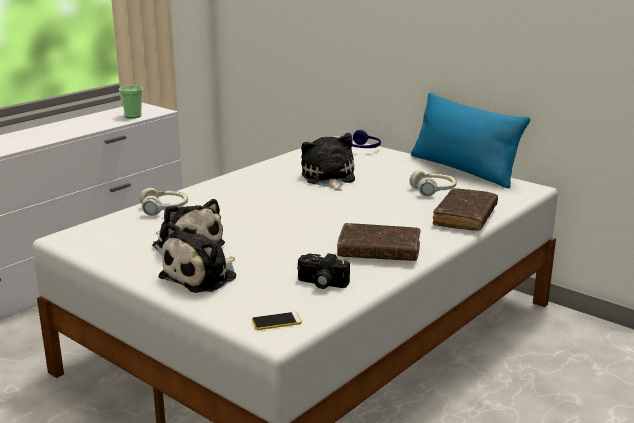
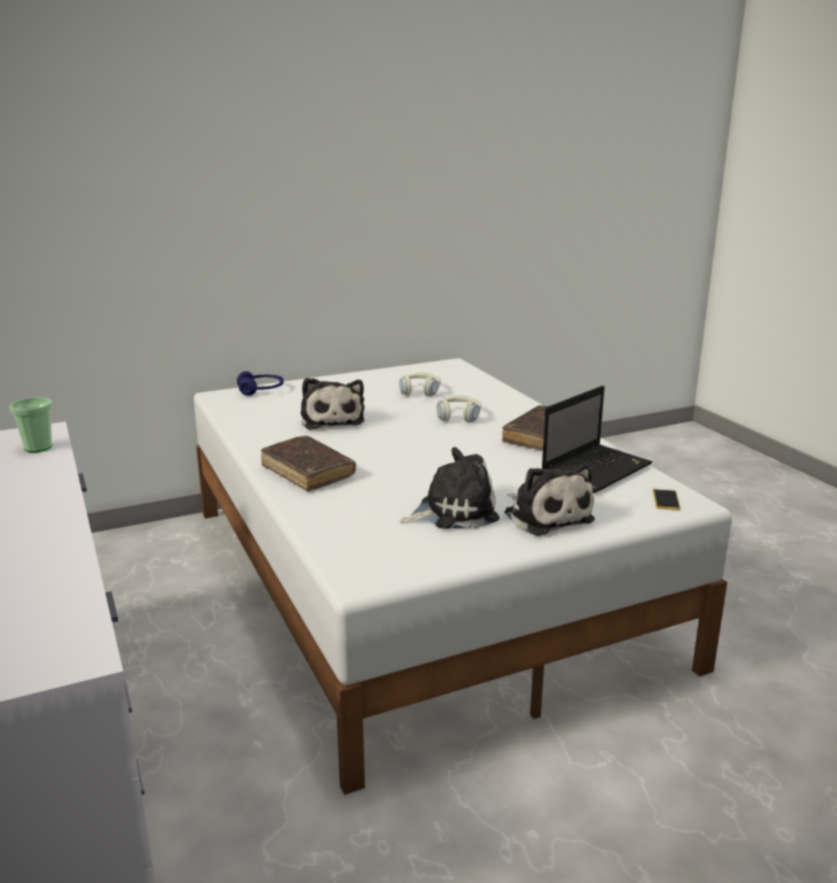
camera: 65 degrees left, 0 degrees up
(165, 209) = (328, 509): headphones -> headphones (458, 416)
(321, 283) = (597, 469): camera -> laptop
(328, 178) = (332, 419): plush toy -> plush toy turned 120 degrees counterclockwise
(463, 169) = (379, 371): blue pillow -> none
(465, 217) = (494, 395): brown book -> brown book (308, 472)

